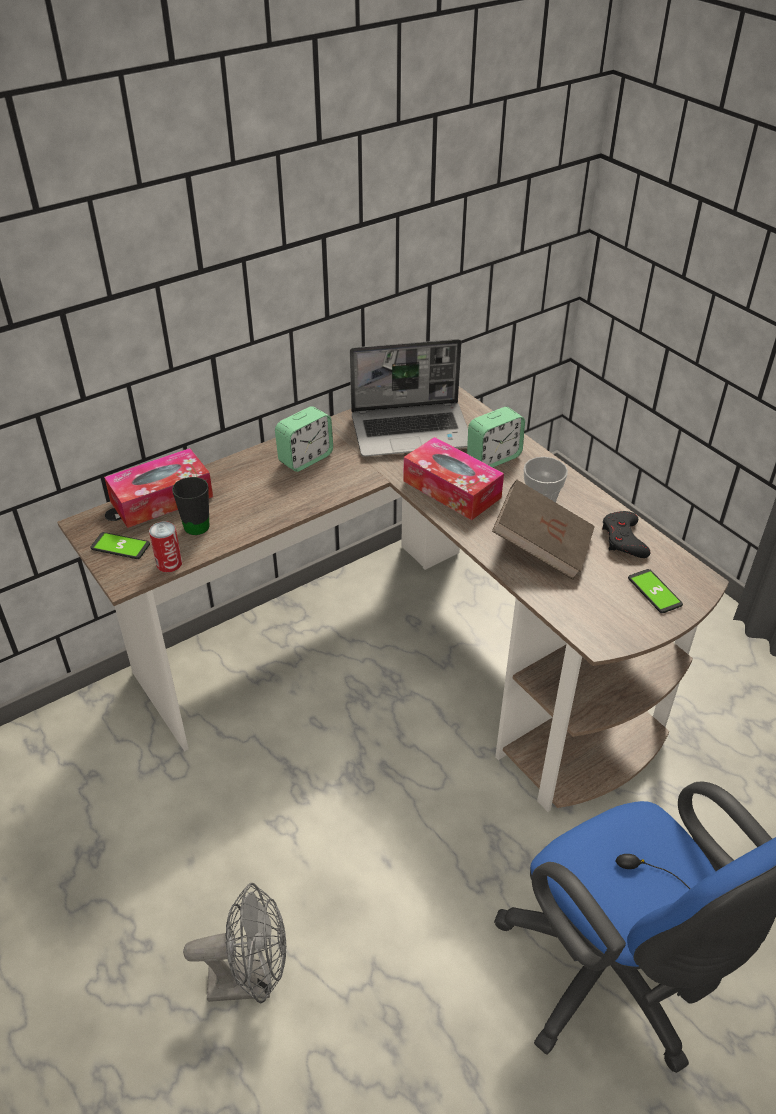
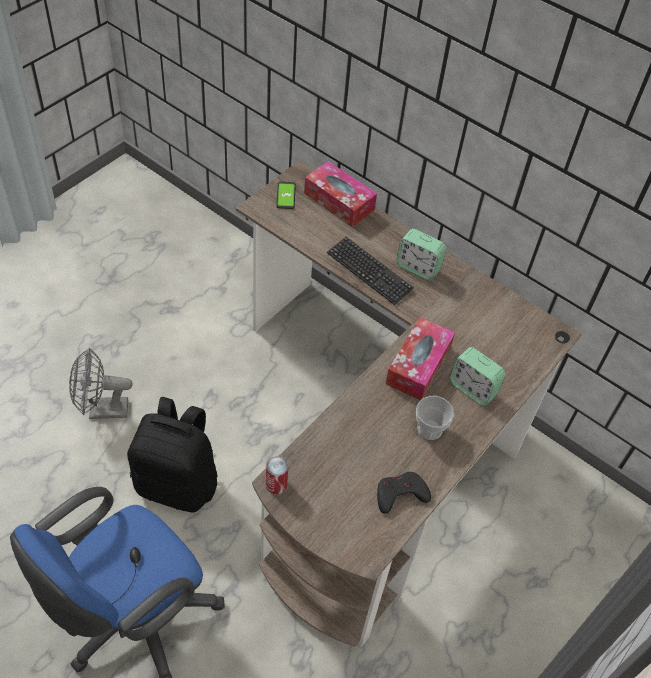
camera: 70 degrees right, 10 degrees up
(169, 563) = (278, 223): can -> can (276, 484)
(199, 522) = (323, 227): black mug -> none
(251, 980) = (102, 410): grey fan -> grey fan turned 105 degrees clockwise
(295, 498) = (369, 271): none -> keyboard
(410, 889) = (178, 483): none -> black backpack
(412, 431) = (484, 327): laptop -> none
(541, 547) = (369, 435): brown book -> none
(654, 592) = (341, 520): phone -> none

